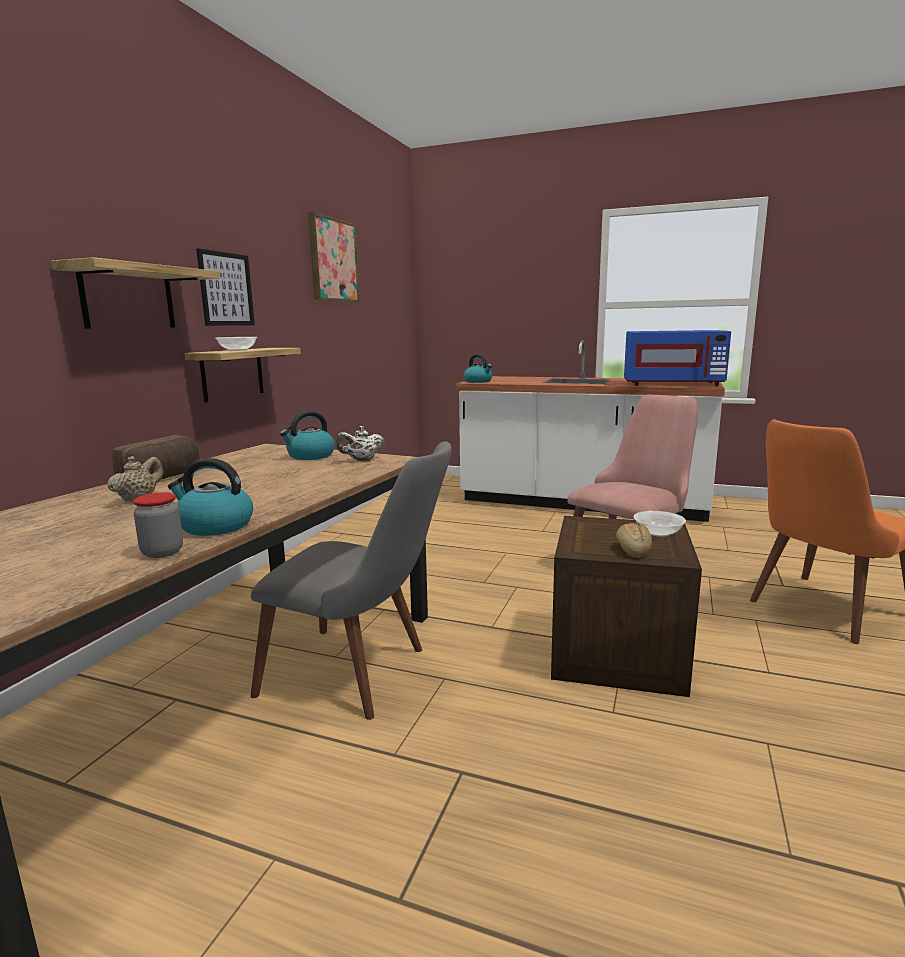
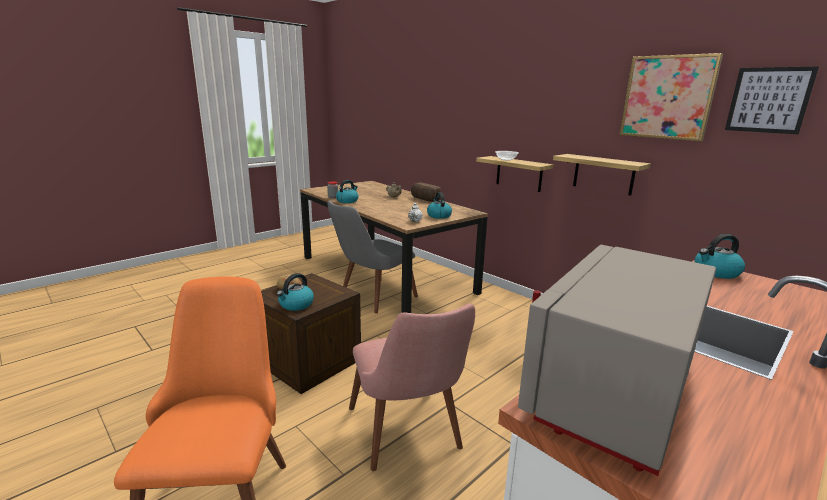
camera: 115 degrees right, 5 degrees up
(128, 298) = (469, 126): shelf -> shelf (603, 174)
(226, 289) = (526, 124): picture -> picture (768, 100)
(658, 533) = (296, 305): bowl -> kettle
(672, 384) = (613, 392): blue microwave -> grey microwave

